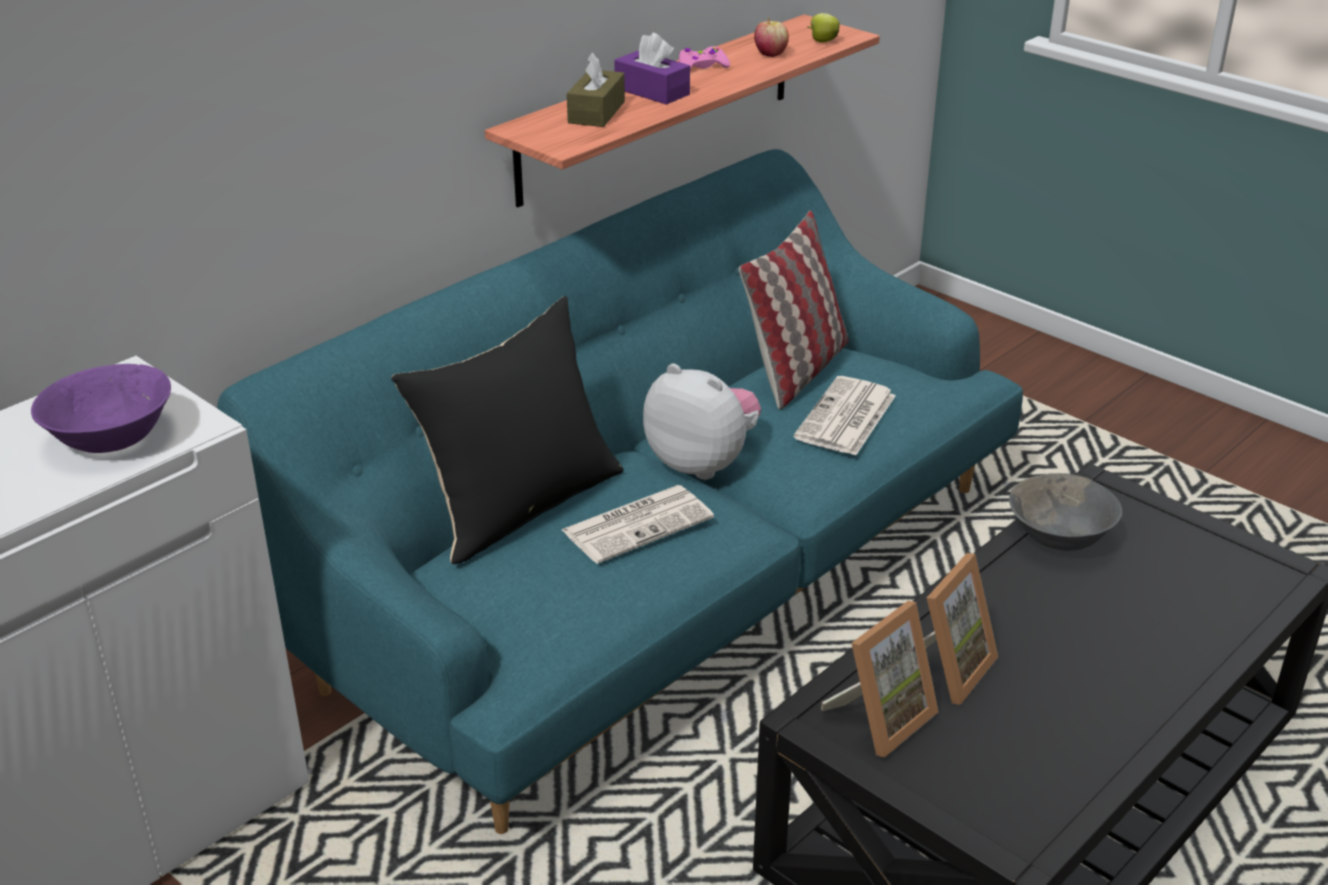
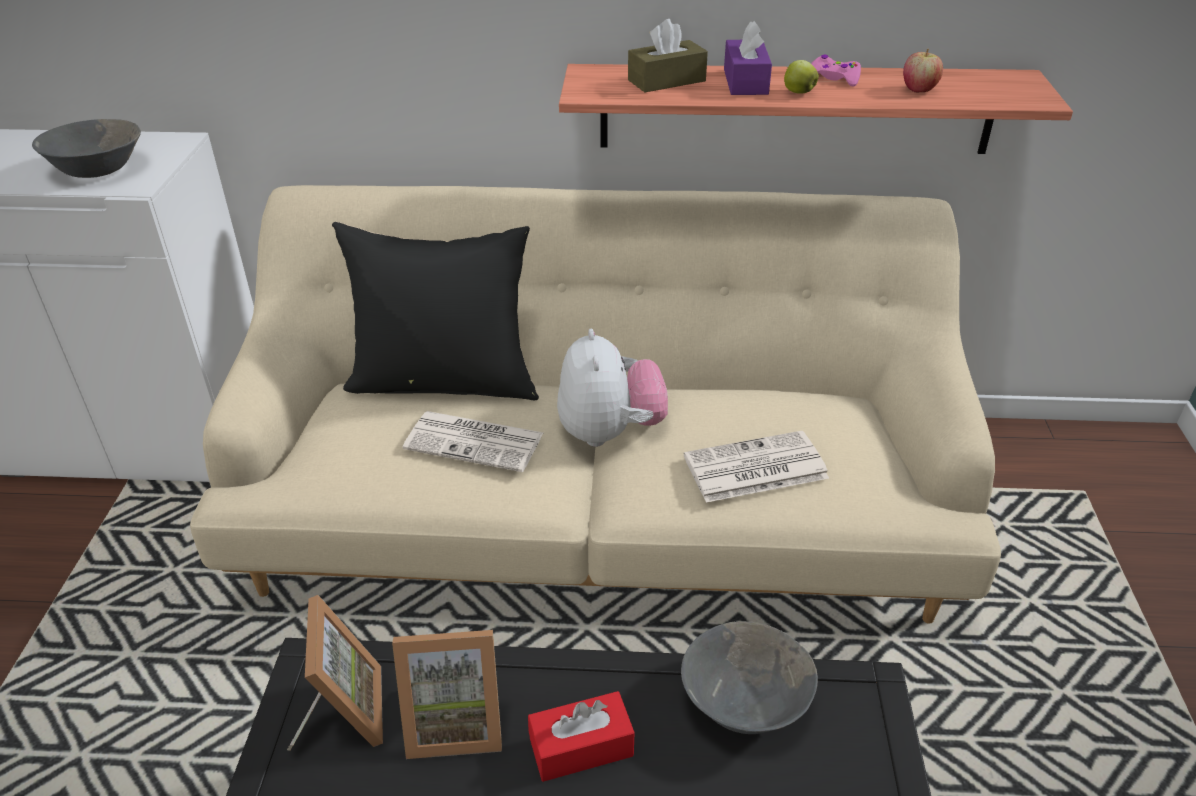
camera: 50 degrees right, 5 degrees up
(113, 437) = (98, 170): purple bowl -> grey bowl
(664, 577) = (599, 512): turquoise sofa -> beige sofa
(796, 370) = (786, 407): pillow -> none
(822, 41) = (996, 96): apple -> apple (798, 92)
(880, 718) = (343, 712): picture frame -> picture frame turned 105 degrees counterclockwise
(1028, 622) = (581, 747): none -> red tissue box

